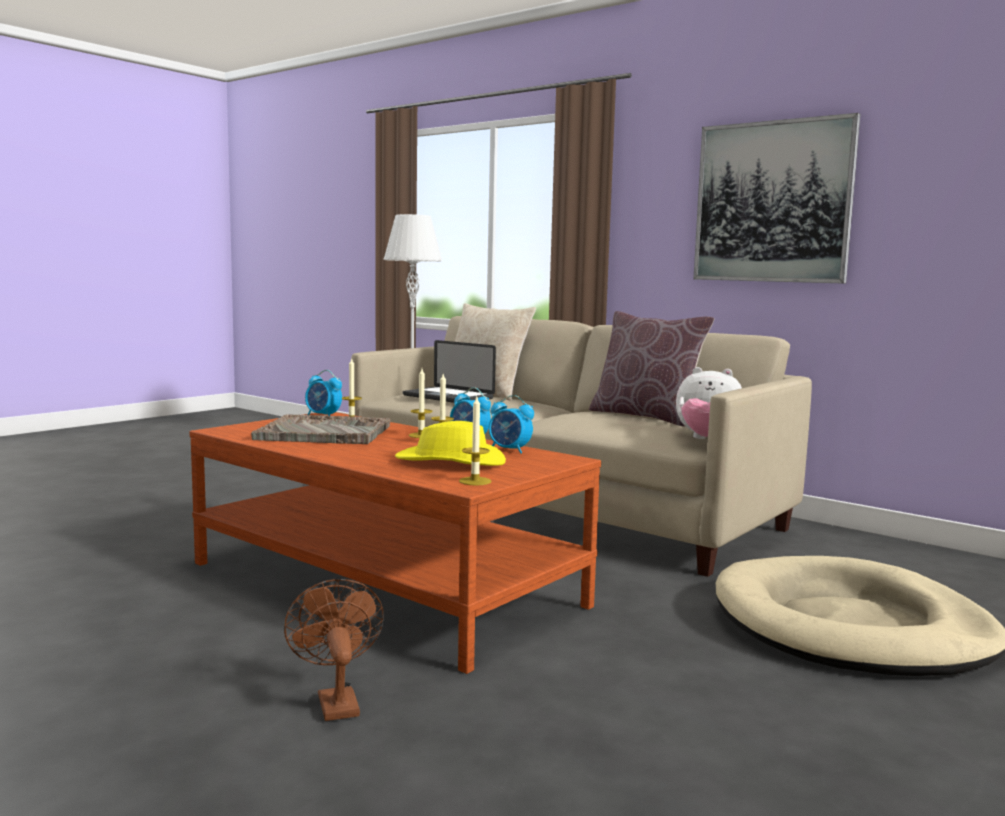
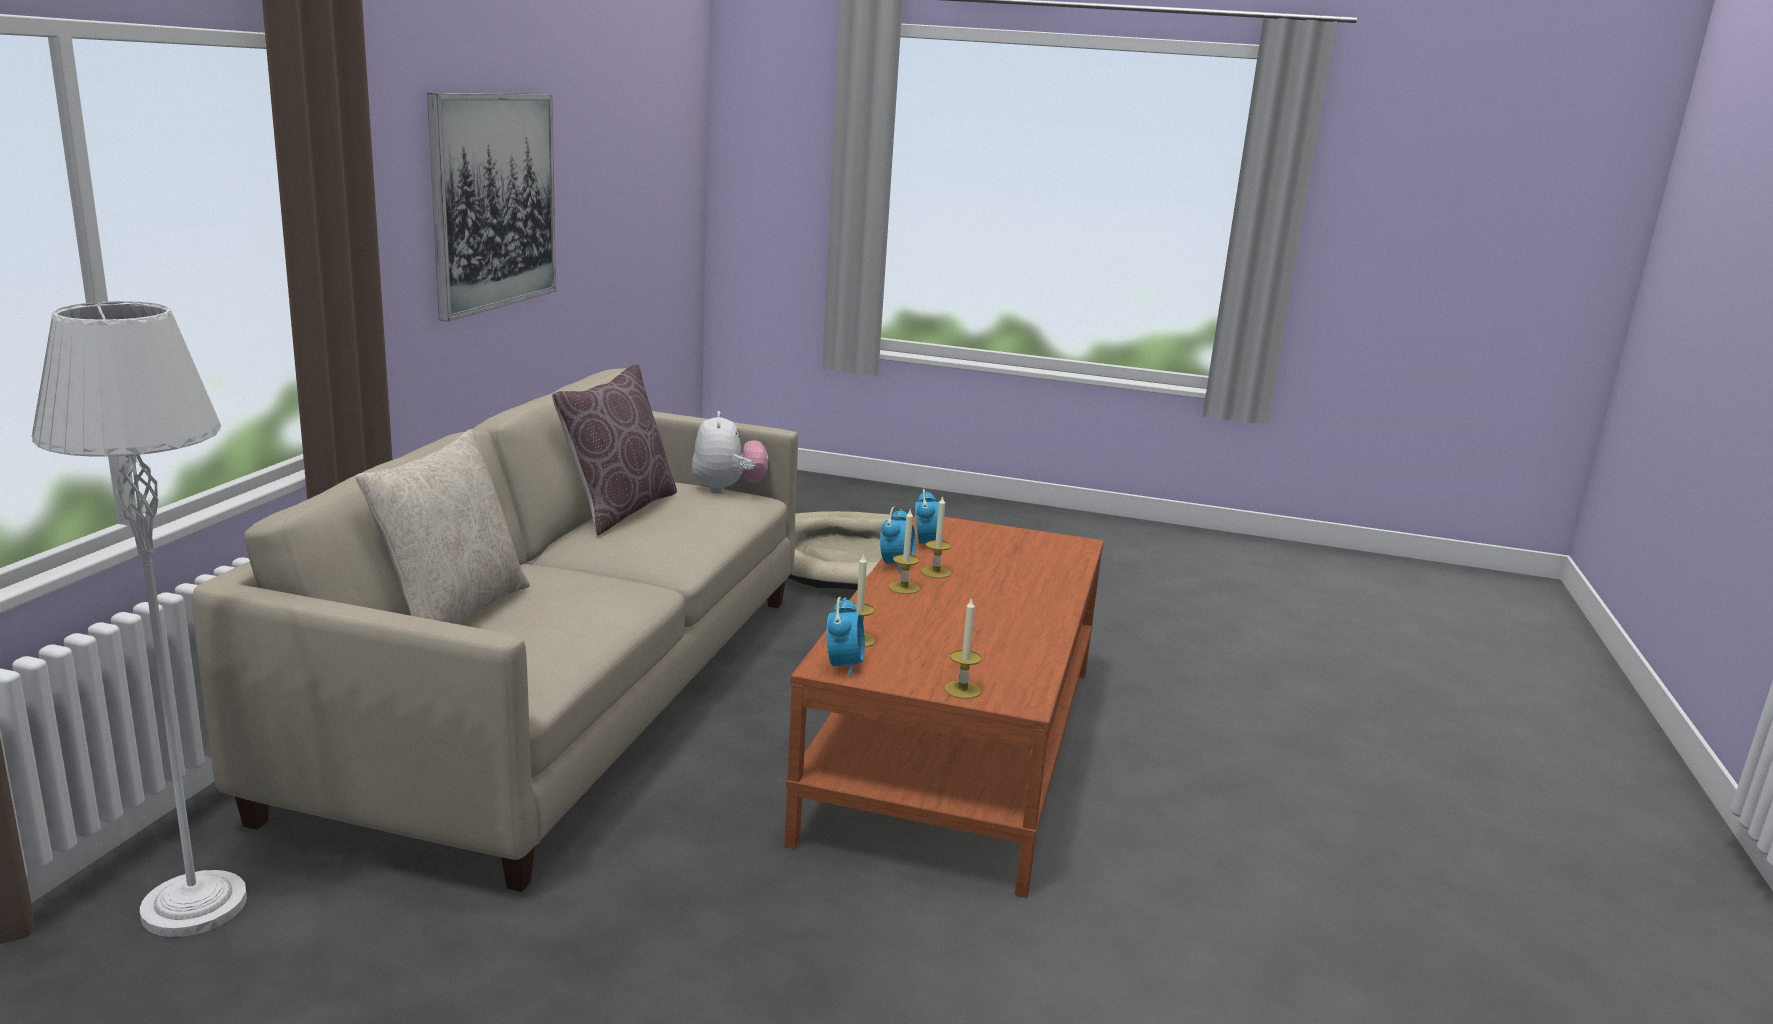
camera: 115 degrees left, 10 degrees up
(325, 433) = (956, 636): grey tray -> none
(335, 701) = (1181, 711): brown fan -> none
(448, 397) = (545, 626): laptop -> none
(451, 461) = (1005, 559): yellow hat -> none
(475, 481) = (1058, 543): candle -> candle (962, 690)

